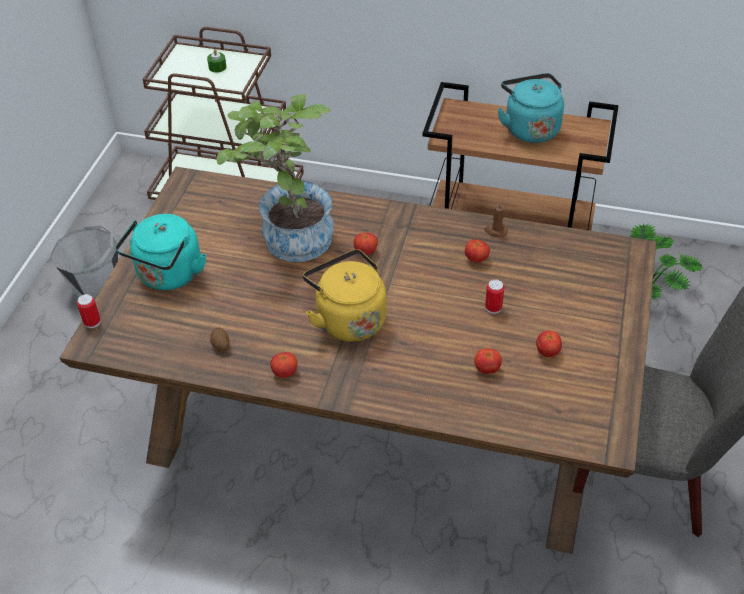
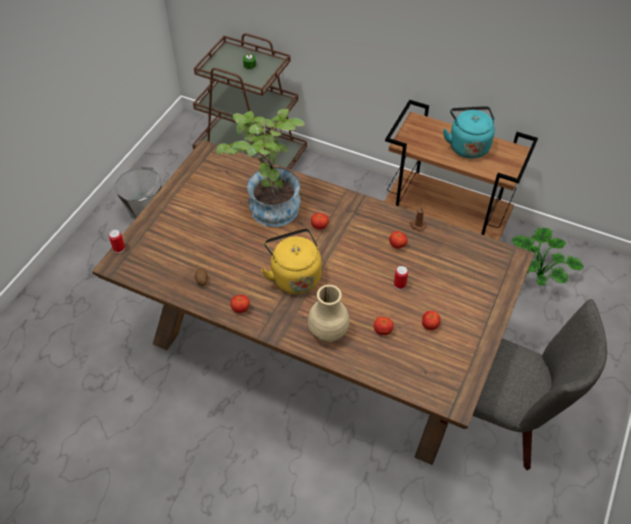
camera: 10 degrees right, 5 degrees up
(168, 276) = (178, 222): turquoise kettle -> none
(414, 383) = (328, 332): none -> beige vase

